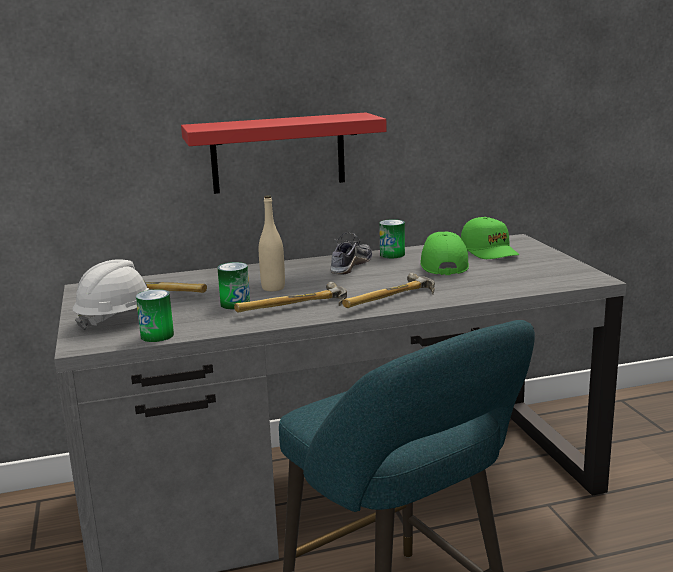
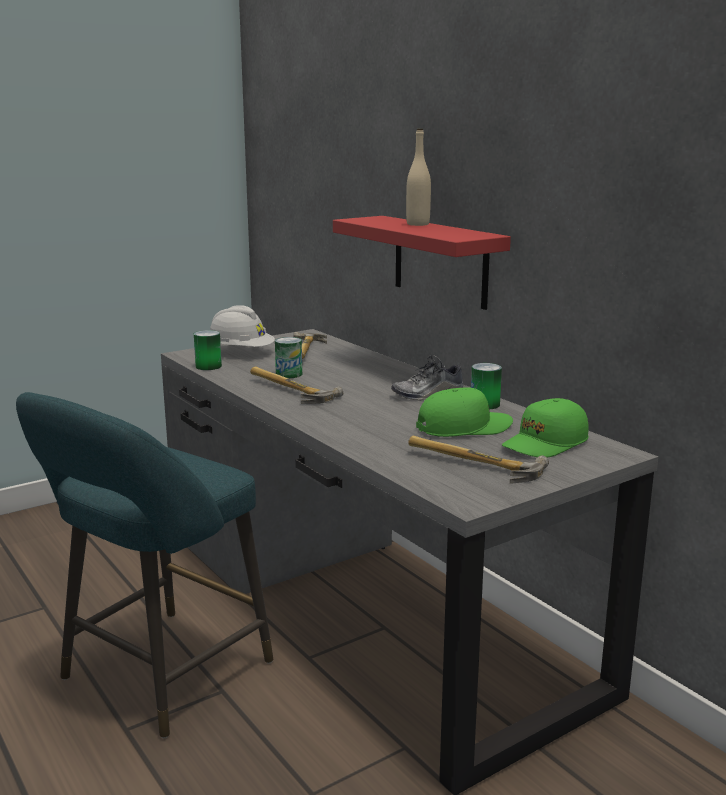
camera: 70 degrees right, 0 degrees up
(273, 288) = (339, 378): beige bottle -> beige bottle (418, 224)
(350, 266) = (428, 394): shoe -> shoe turned 150 degrees clockwise
(393, 300) = (327, 419): hammer -> hammer (472, 467)

